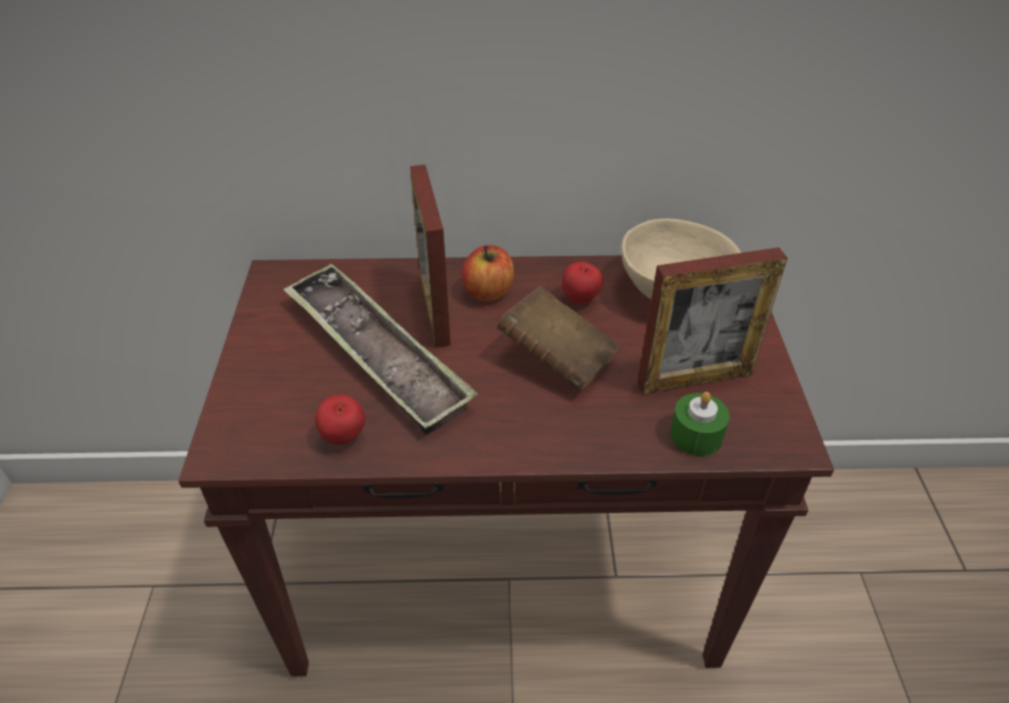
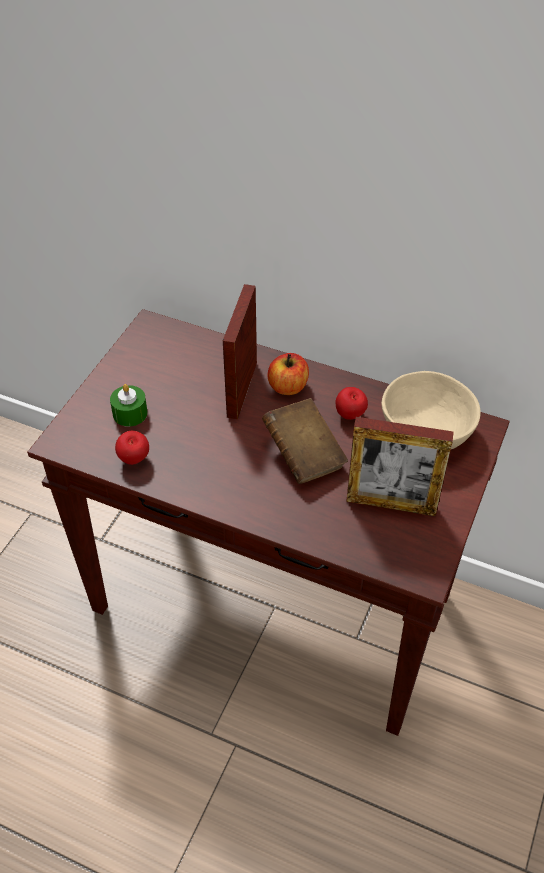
camera: 25 degrees right, 5 degrees up
(376, 354) = (185, 408): tray -> none
(696, 435) = (362, 543): green candle -> green candle (130, 413)

